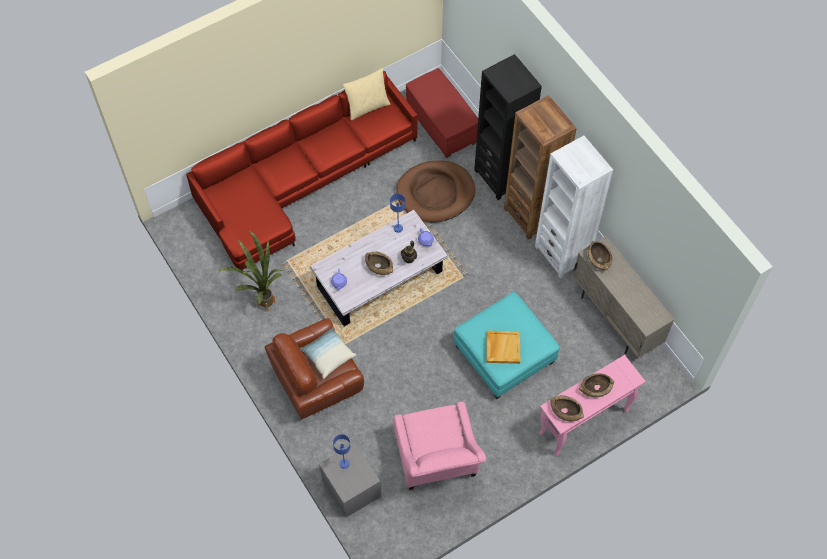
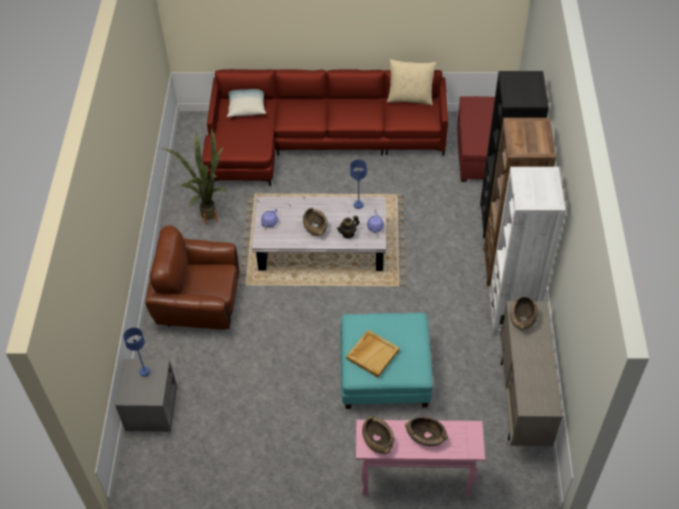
camera: 35 degrees right, 10 degrees down
(328, 355) = (212, 277): pillow -> pillow (246, 107)
(435, 193) = (428, 205): brown dog bed -> none
(437, 462) = (244, 432): pink armchair -> none

